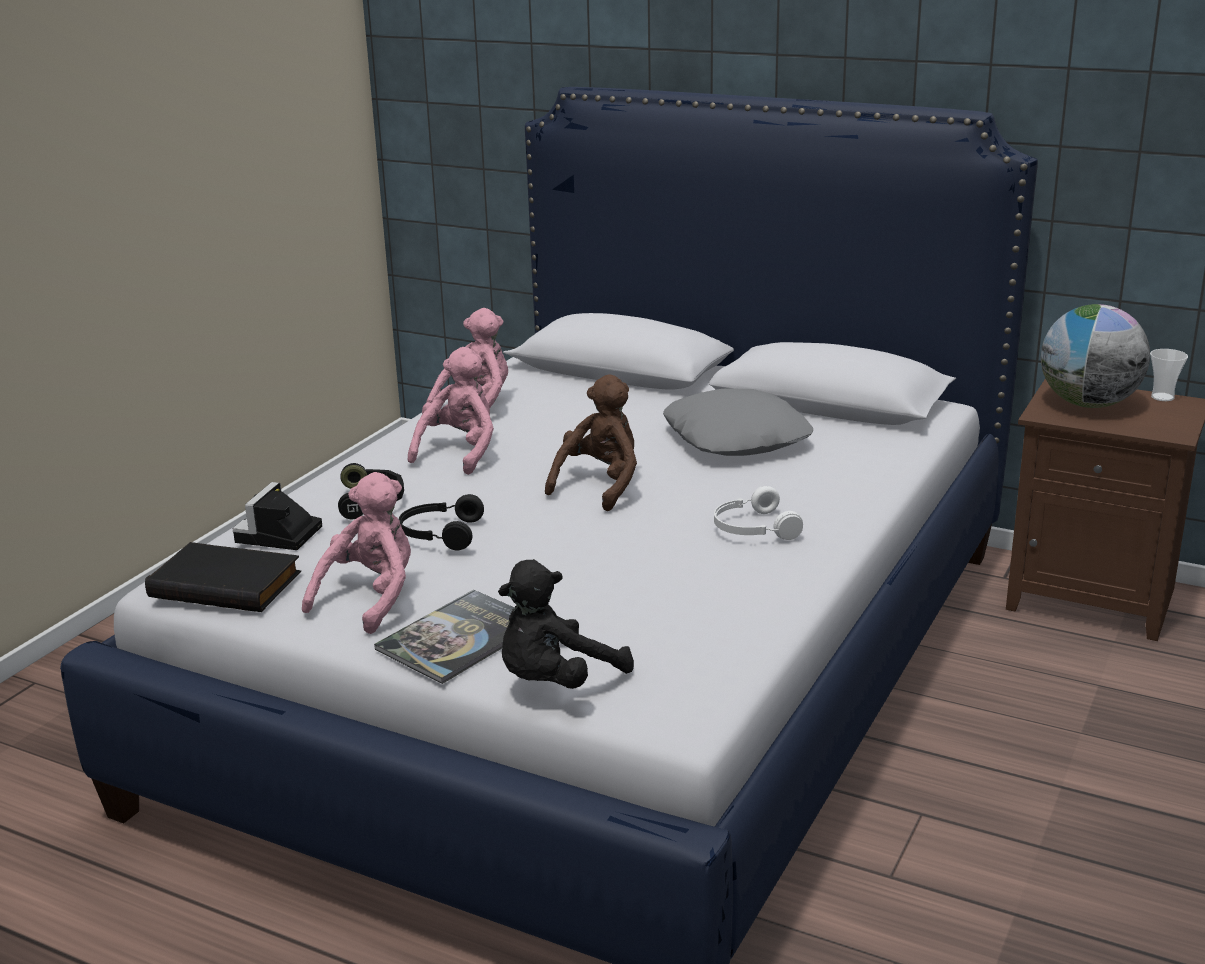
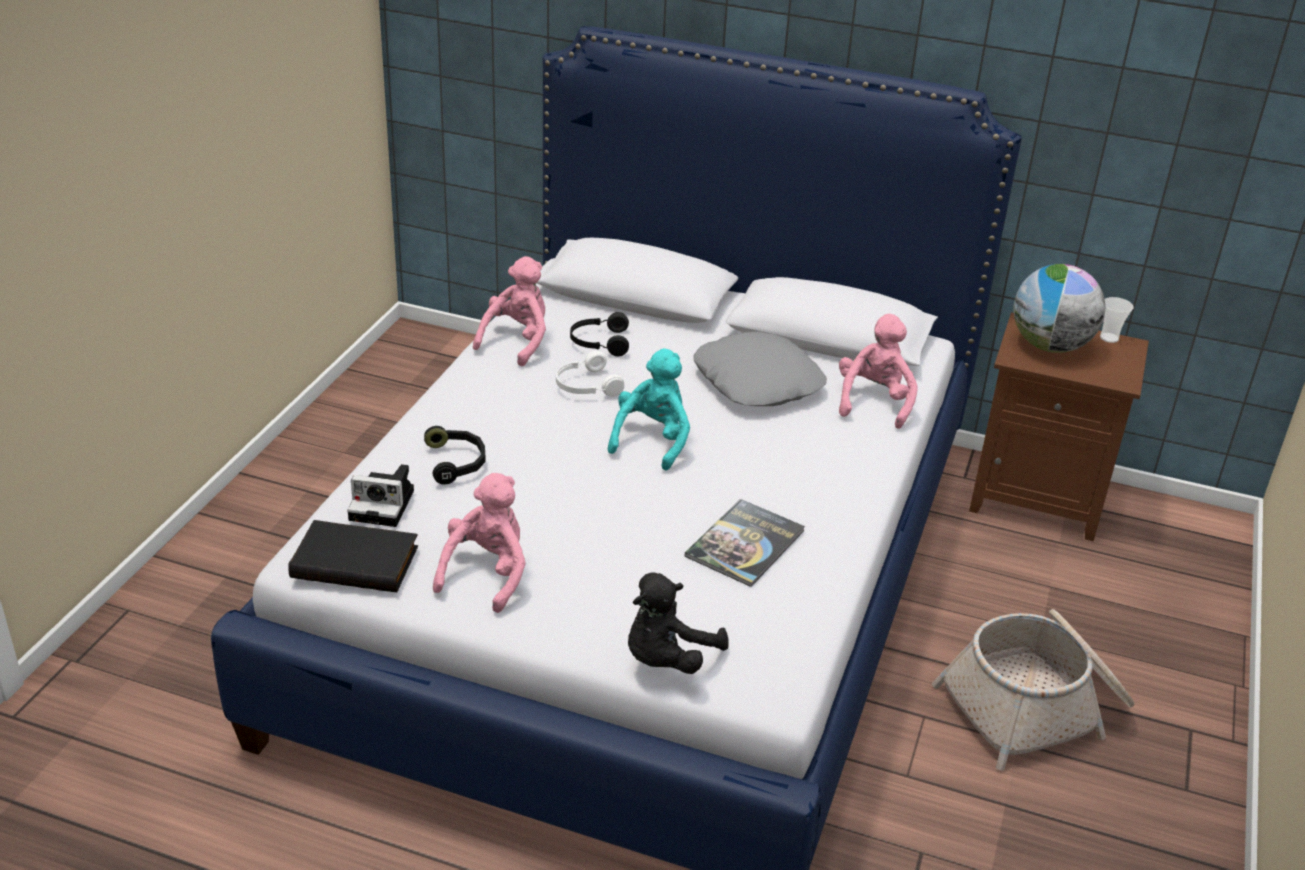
camera: 10 degrees left, 10 degrees up
(278, 536) = (385, 505): camera -> camera turned 90 degrees counterclockwise
(440, 534) = (527, 500): black headphones -> black headphones (599, 343)
(459, 452) = (517, 401): pink plush toy -> pink plush toy (874, 402)
(459, 638) = (574, 615): book -> book (745, 544)
(600, 485) = (652, 440): brown plush toy -> turquoise plush toy
(753, 529) = (793, 489): white headphones -> white headphones (586, 386)
(1067, 808) = (1036, 707): none -> basket

